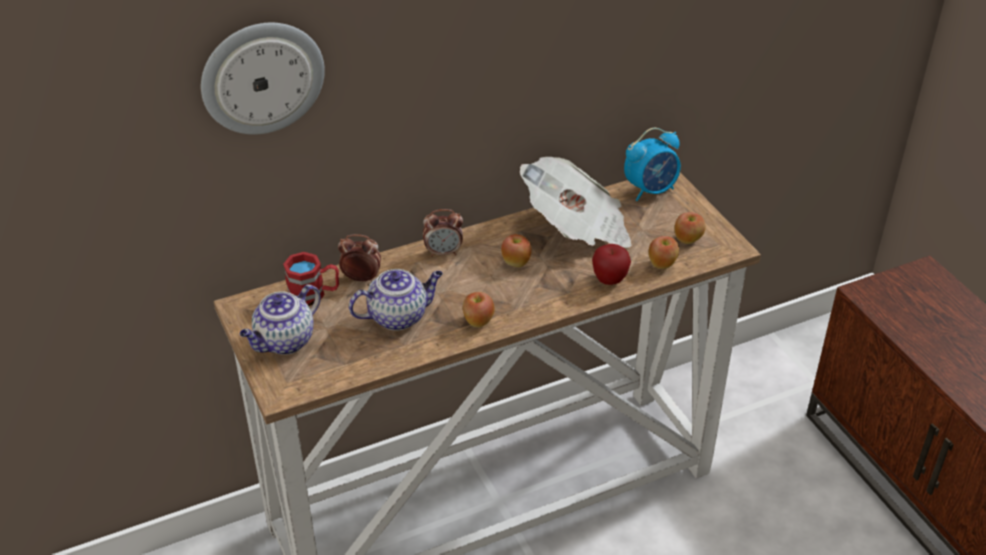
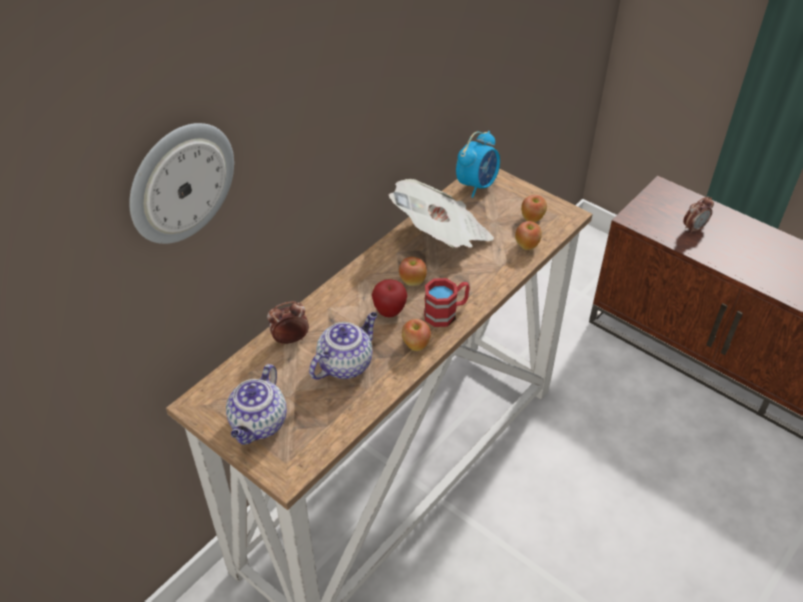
camera: 25 degrees left, 5 degrees up
(314, 294) = (257, 369): red mug -> red mug (446, 313)
(443, 252) = (346, 292): alarm clock -> alarm clock (694, 228)
(609, 280) = (496, 272): apple -> apple (389, 311)

